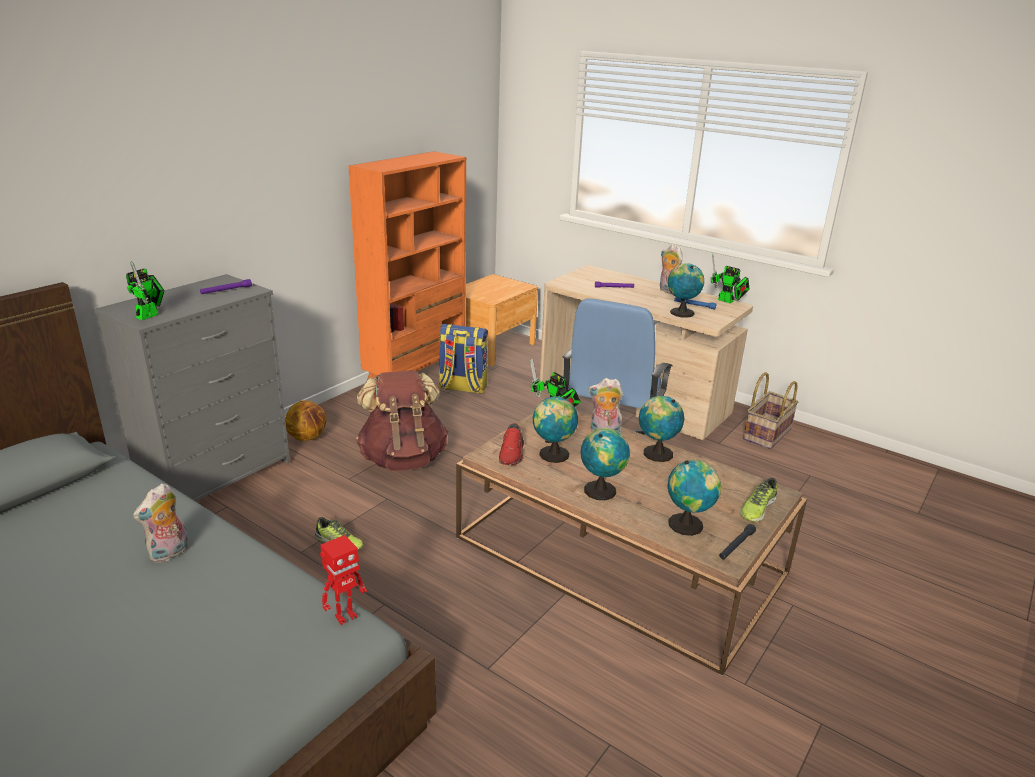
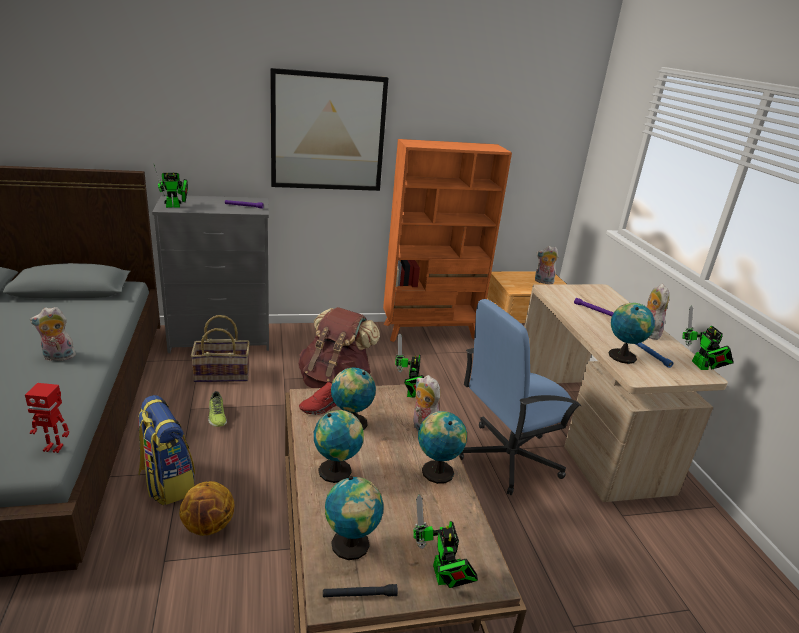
camera: 40 degrees right, 0 degrees up
(275, 173) = (328, 132): none -> picture
(308, 437) = (301, 340): basketball -> basketball (209, 526)
(462, 388) = (452, 354): backpack -> backpack (167, 482)
(500, 285) = (543, 282): none -> plush toy
(757, 508) = (442, 578): shoe -> toy robot
(766, 434) = (695, 537): basket -> basket (222, 374)

